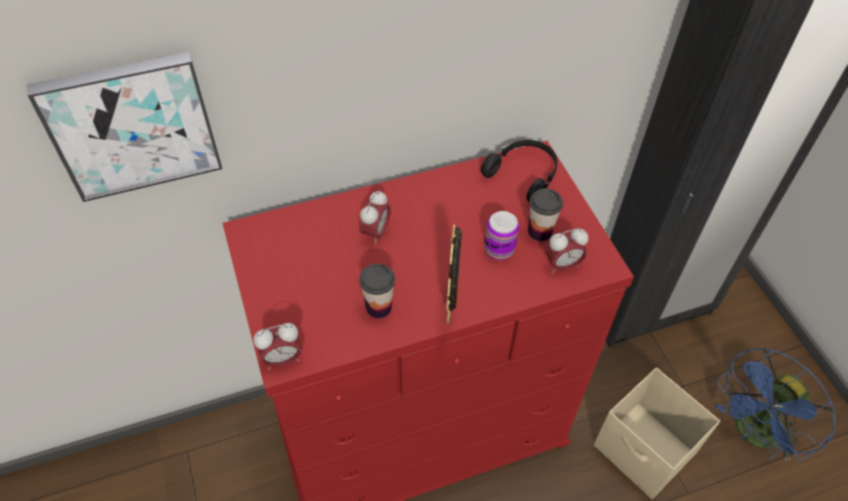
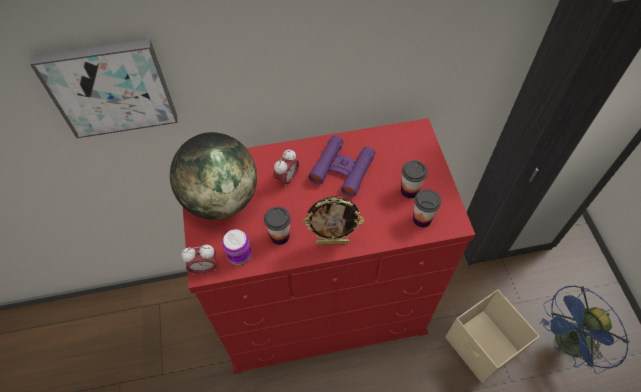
camera: 10 degrees right, 5 degrees up
(289, 268) = (220, 199): none -> globe
(447, 214) = (342, 169): none -> purple binoculars
(451, 306) = (332, 242): picture frame -> picture frame turned 105 degrees counterclockwise
(499, 249) = (376, 201): can -> can (239, 255)
(524, 174) = (406, 143): black headphones -> none
(562, 265) = (422, 219): alarm clock -> cup

